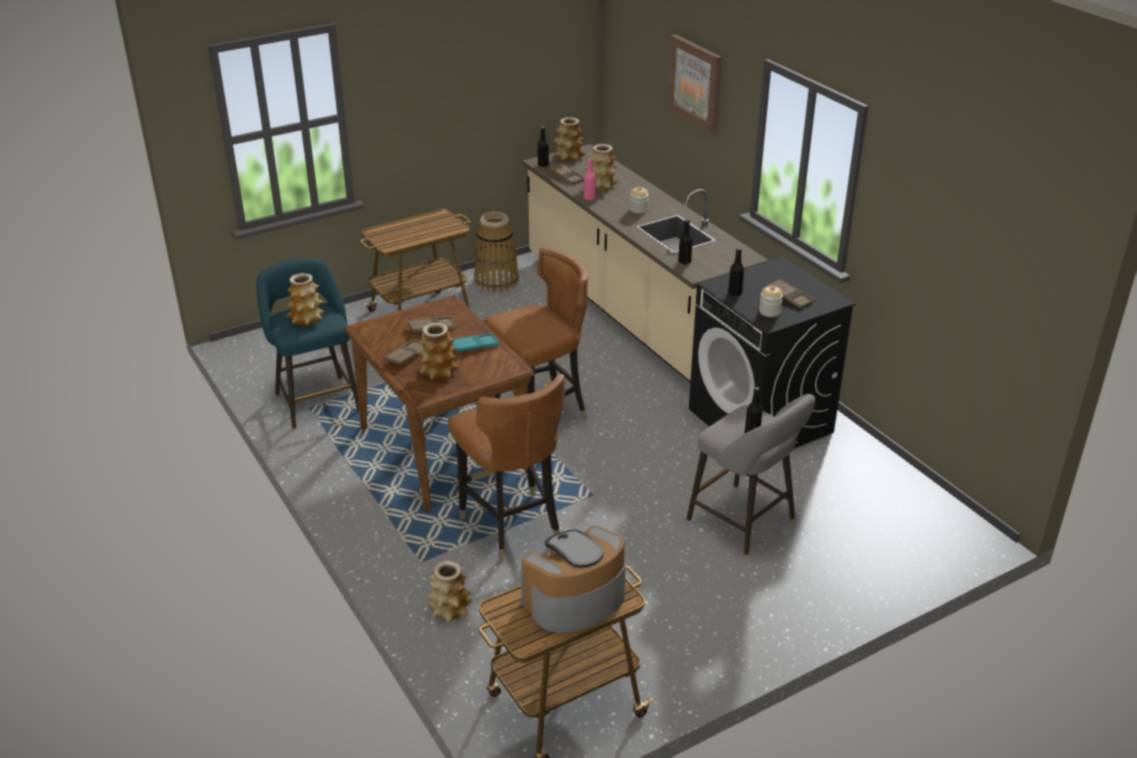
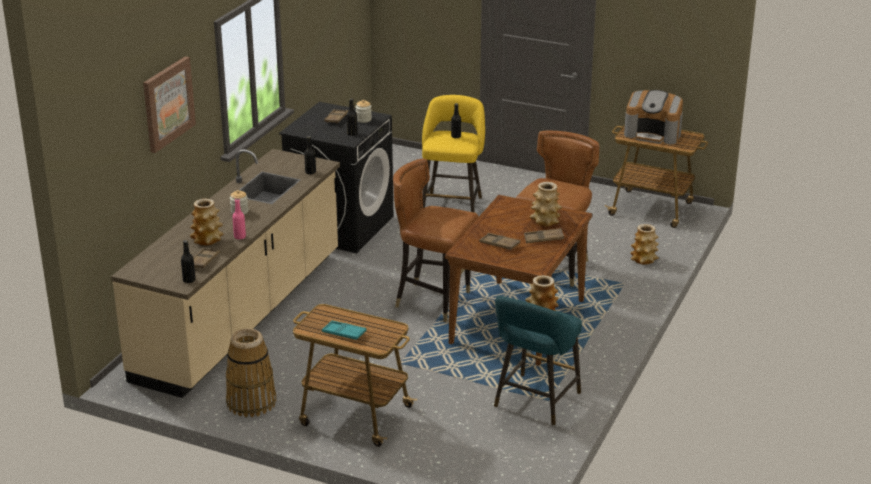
camera: 125 degrees left, 5 degrees down
(474, 346) = (499, 222): turquoise tray -> turquoise tray (344, 333)
(569, 157) = (156, 274): vase -> none
(745, 522) = (452, 205): grey stool -> yellow stool

